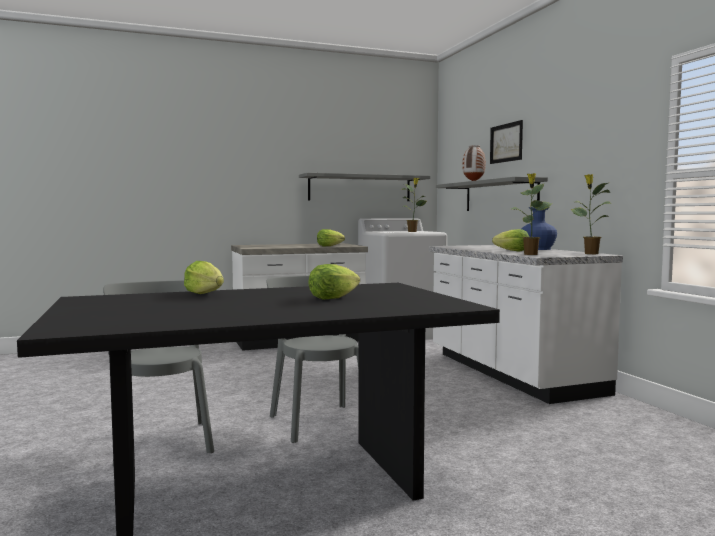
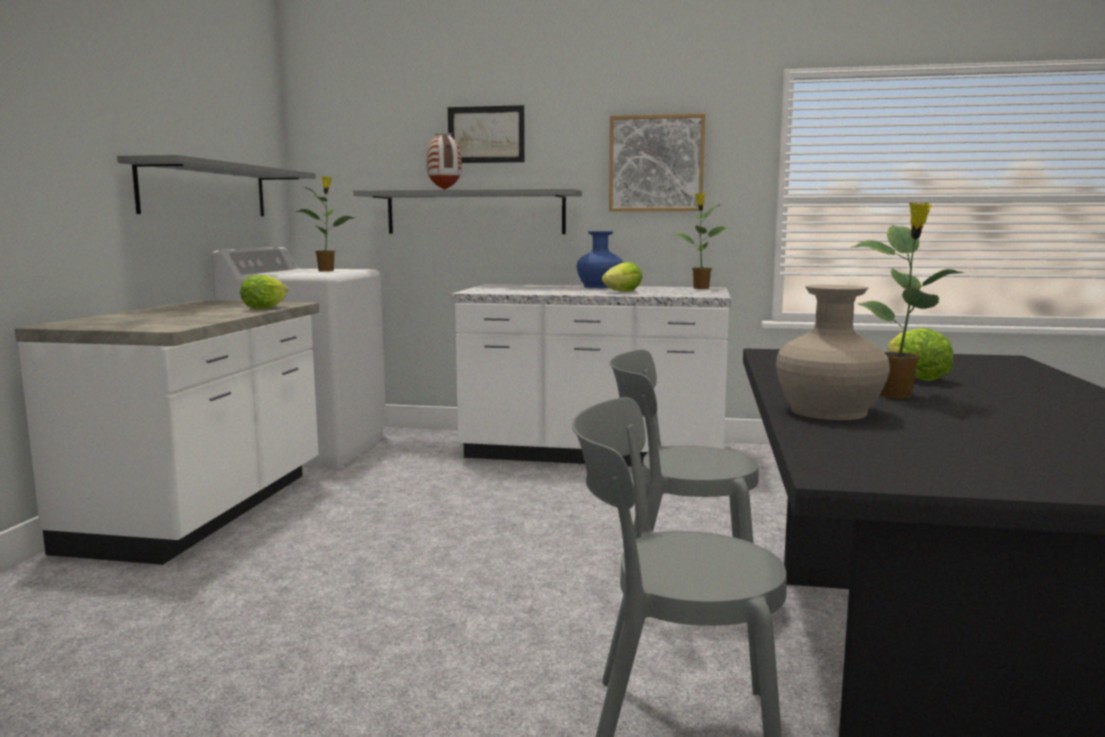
camera: 60 degrees left, 5 degrees up
(205, 294) = (828, 411): lettuce -> beige vase
(530, 254) = (685, 294): potted plant -> potted plant (897, 395)
(587, 152) = (656, 163): none -> picture

